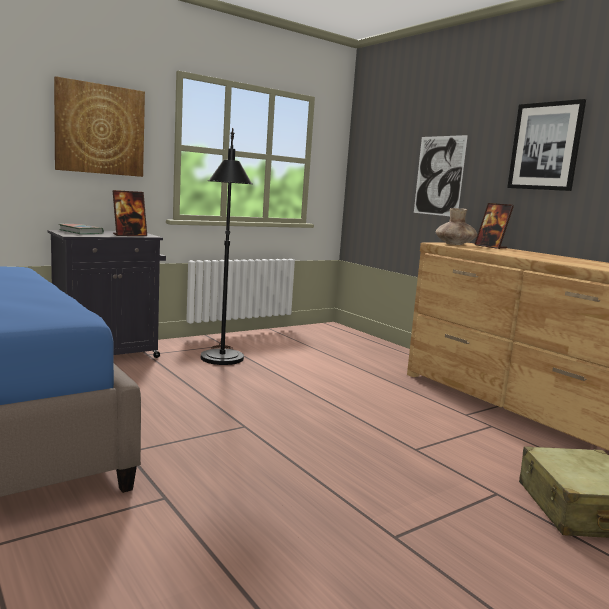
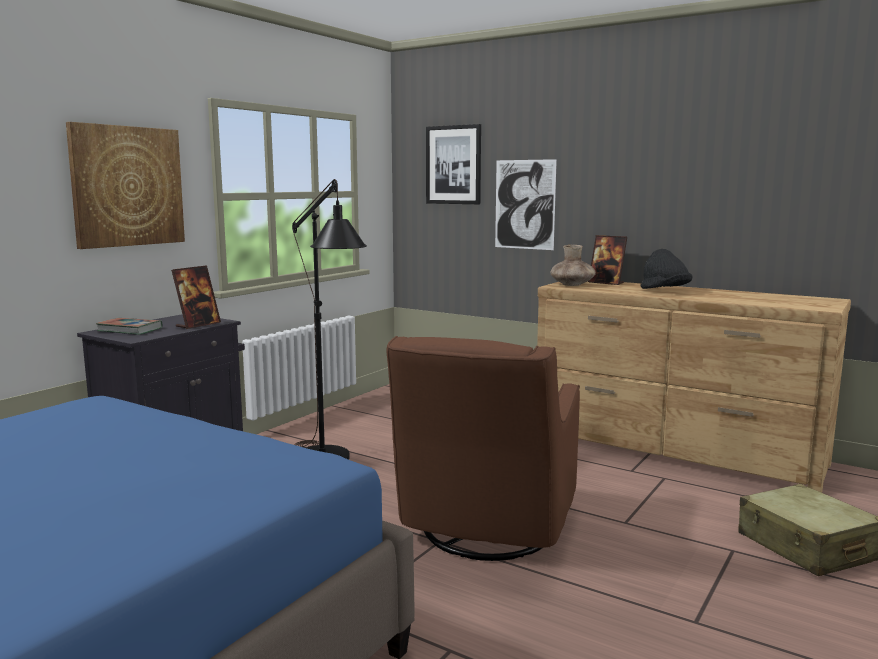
camera: 20 degrees left, 0 degrees up
(287, 428) = (485, 531): none -> brown armchair
(532, 255) = (664, 291): none -> black hat
(545, 146) = (651, 173): picture -> picture (453, 165)

